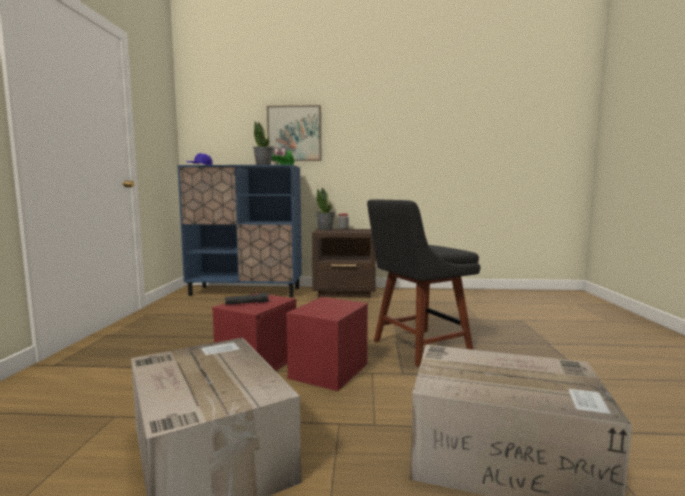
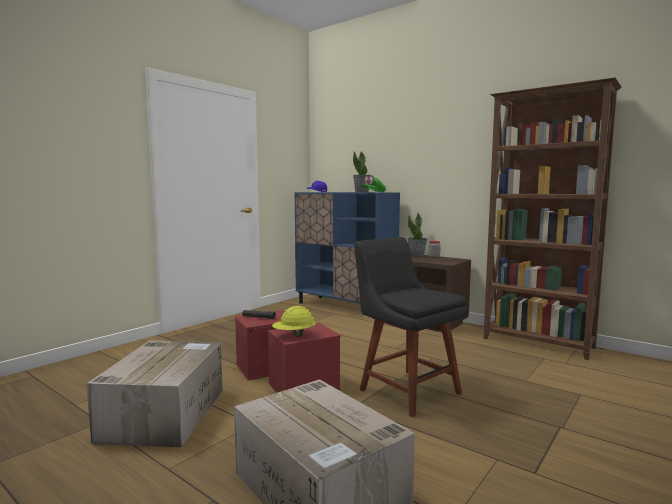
camera: 35 degrees right, 0 degrees up
(294, 133) = (398, 159): picture -> none
(327, 311) = (294, 335): none -> yellow hard hat
(417, 347) = (406, 390): black chair -> black chair turned 45 degrees clockwise
(443, 293) = (538, 343): none -> brown bookcase

